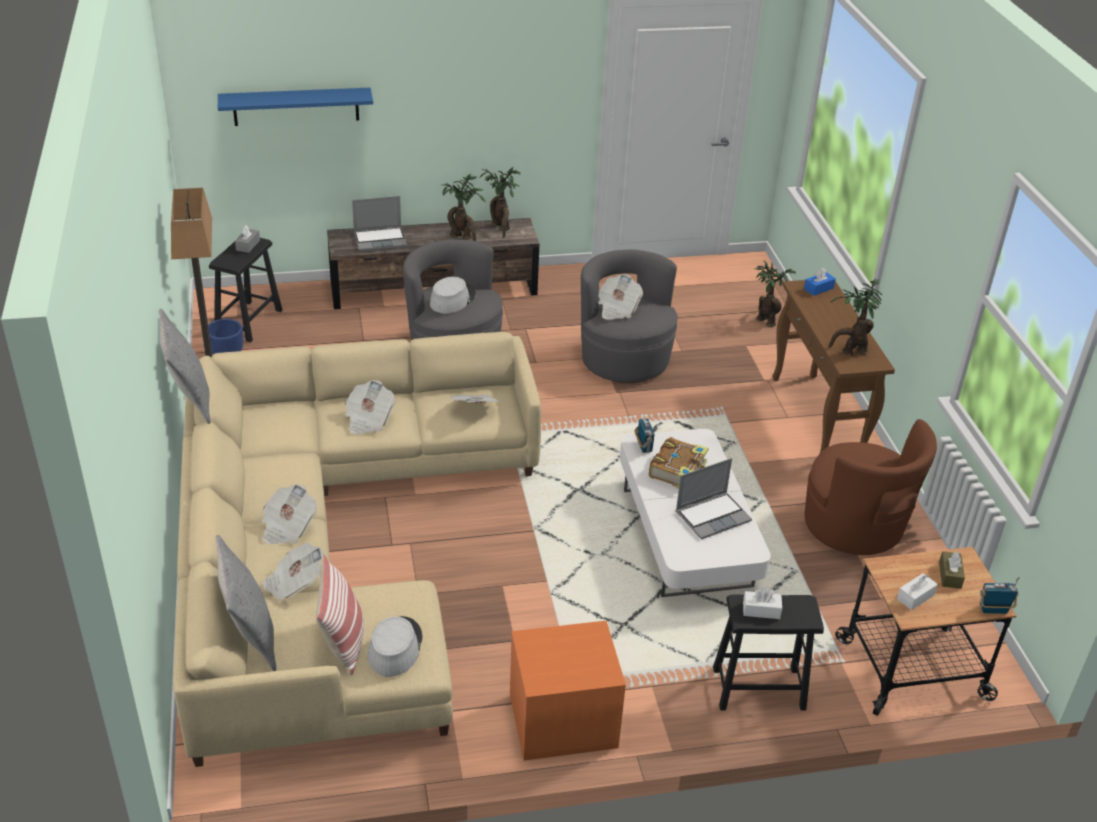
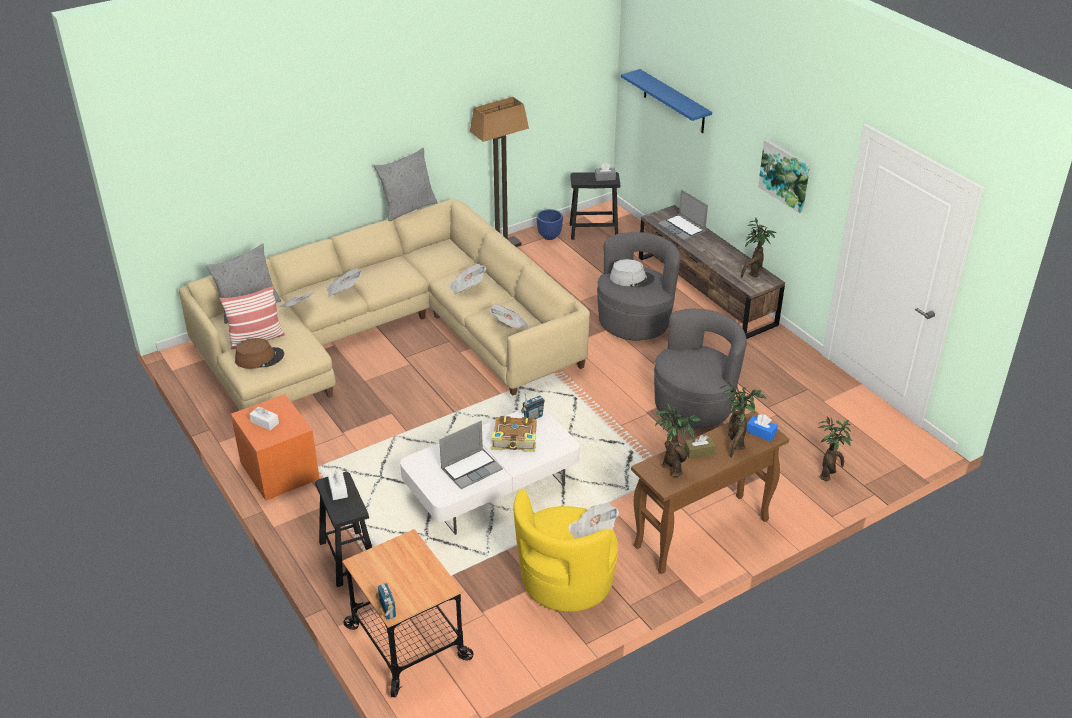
camera: 70 degrees right, 0 degrees up
(395, 647) = (259, 358): grey hat -> brown hat
(462, 238) = (721, 260): potted plant -> potted plant (736, 445)
(506, 103) = (785, 175): none -> picture
(617, 308) = (689, 355): newspaper -> newspaper (592, 532)
(713, 516) = (471, 468): laptop -> laptop turned 75 degrees counterclockwise
(855, 526) = (565, 582): brown armchair -> yellow armchair
(915, 597) = (382, 563): white tissue box -> white tissue box (264, 422)
(949, 575) = (418, 580): brown tissue box -> brown tissue box (699, 451)

